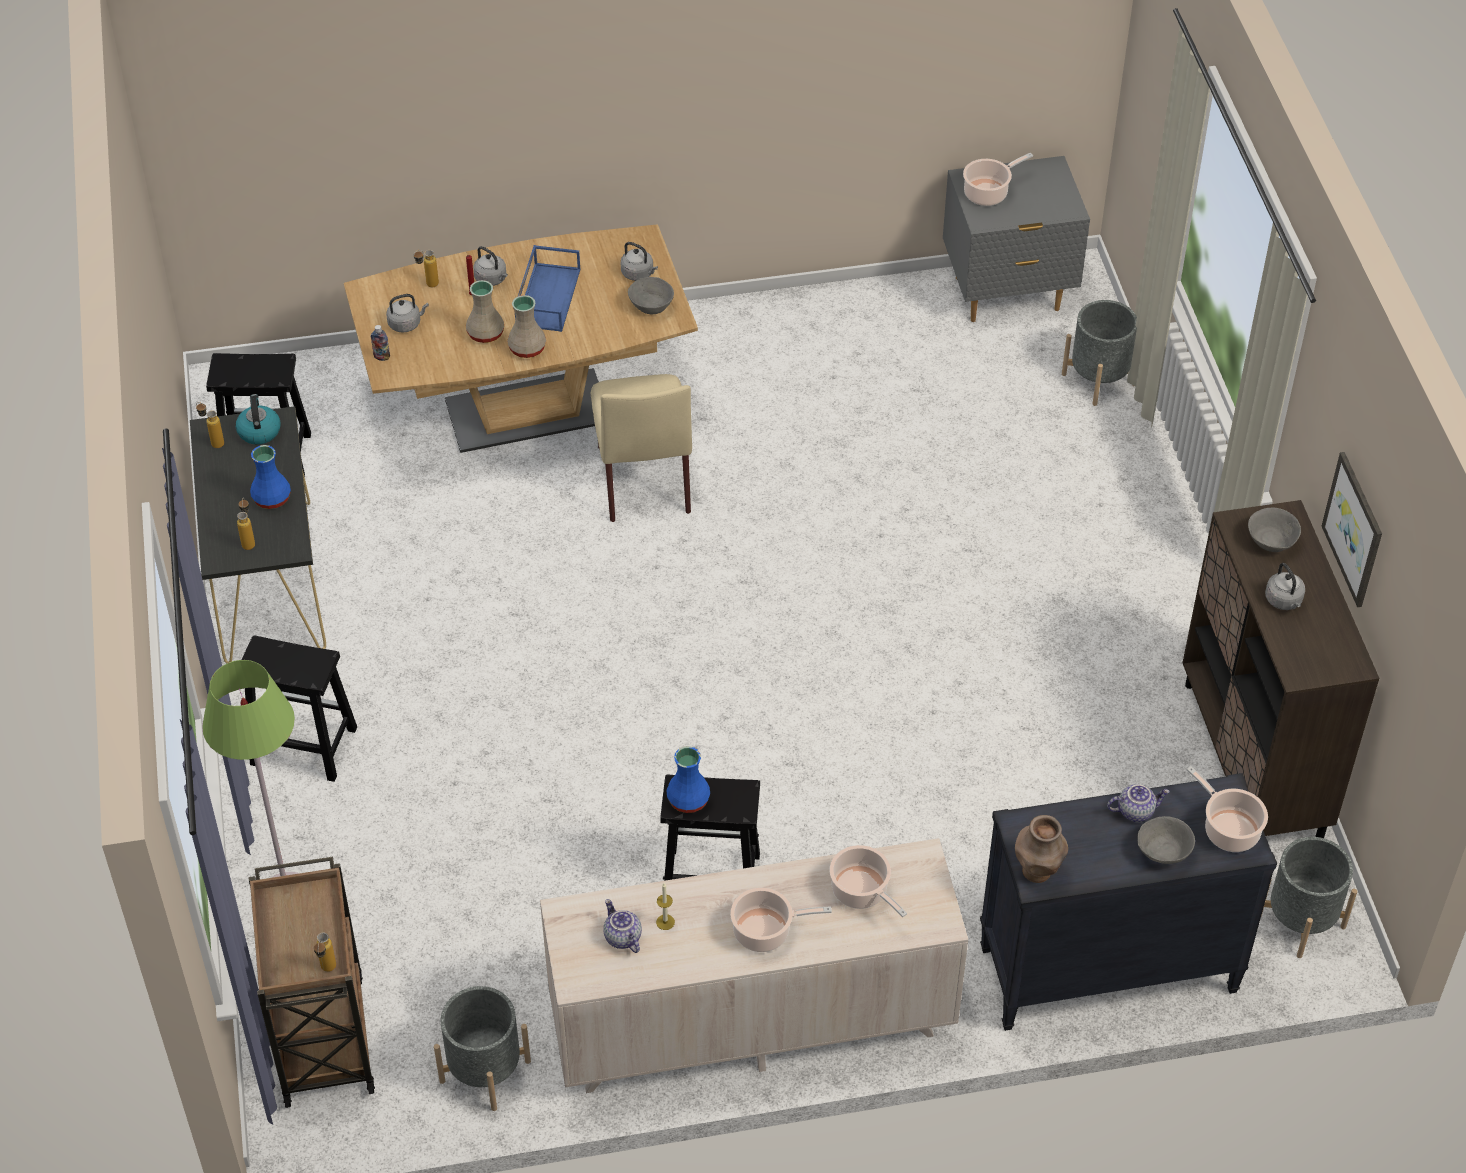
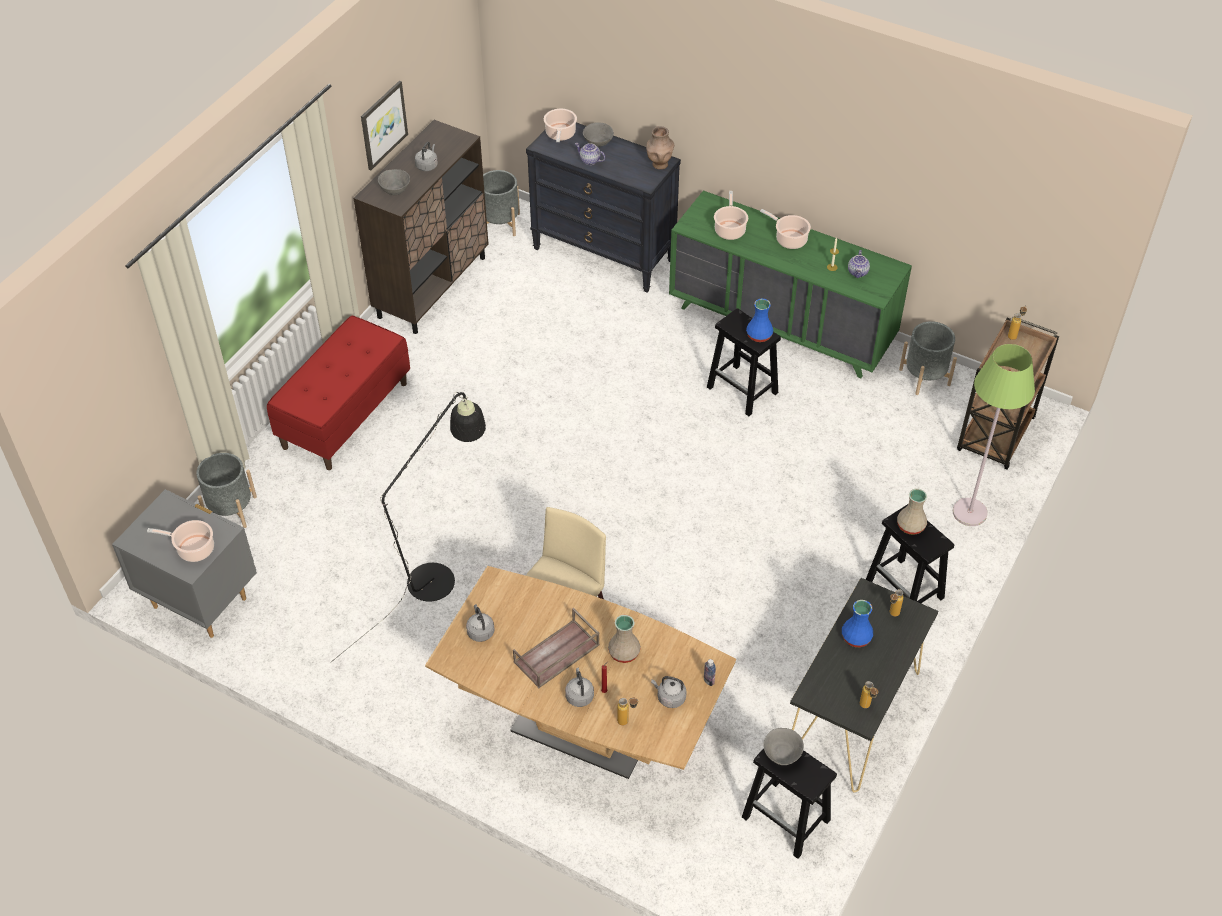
camera: 140 degrees left, 0 degrees up
(259, 431) = (829, 696): kettle -> none
(526, 348) = (608, 622): beige vase -> beige vase (911, 526)
(547, 296) = (556, 654): blue tray -> brown tray
(651, 306) = (498, 600): grey bowl -> grey bowl (781, 753)
(750, 1022) = (782, 325): beige dresser -> green dresser
(818, 453) = (440, 574): none -> black floor lamp
(1126, 538) = (345, 415): none -> red bench

